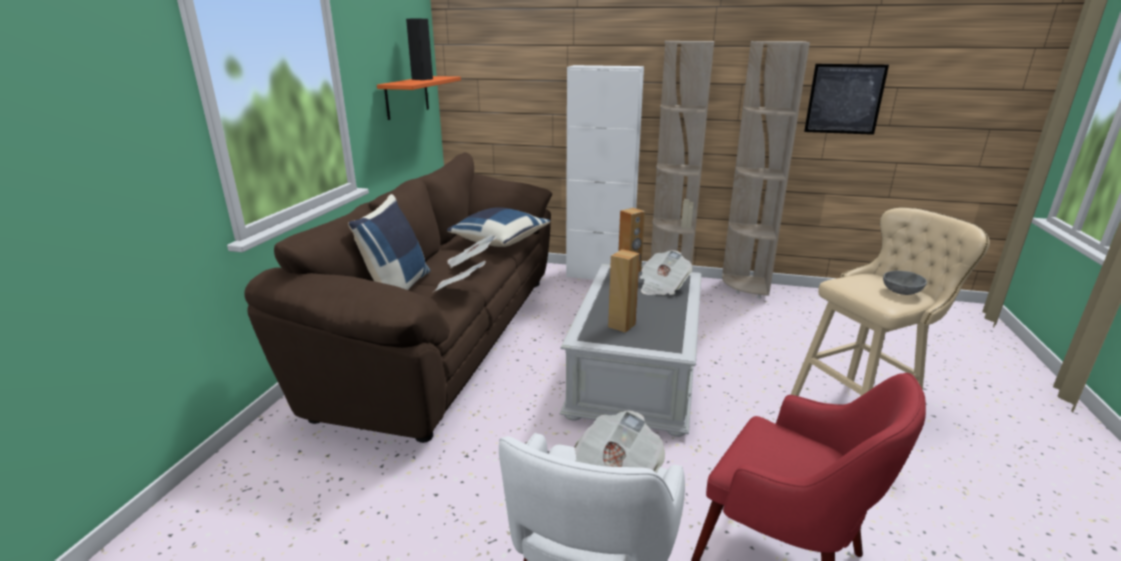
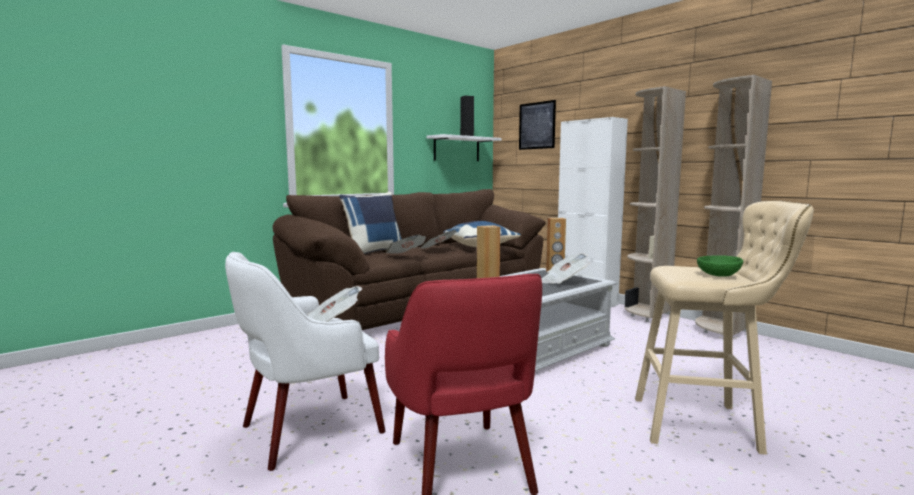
camera: 35 degrees right, 15 degrees down
(407, 97) = (456, 149): orange shelf -> white shelf
(844, 99) = (826, 133): picture -> picture (537, 125)
(901, 292) = (718, 275): grey bowl -> green bowl

